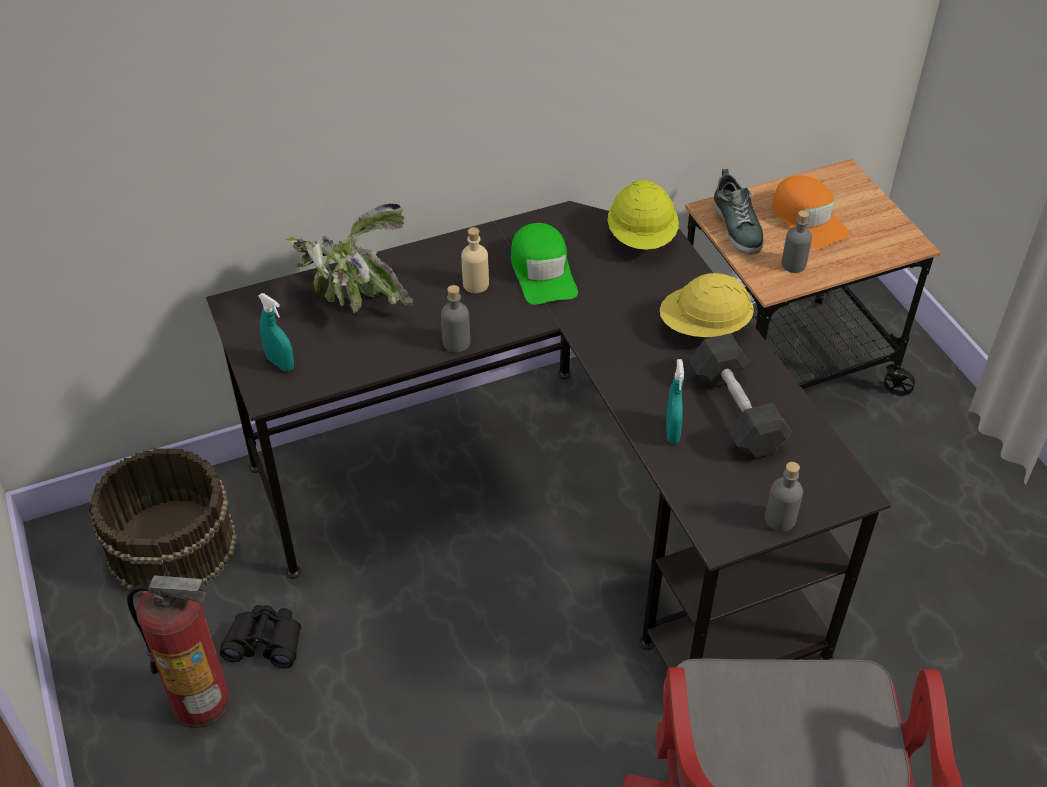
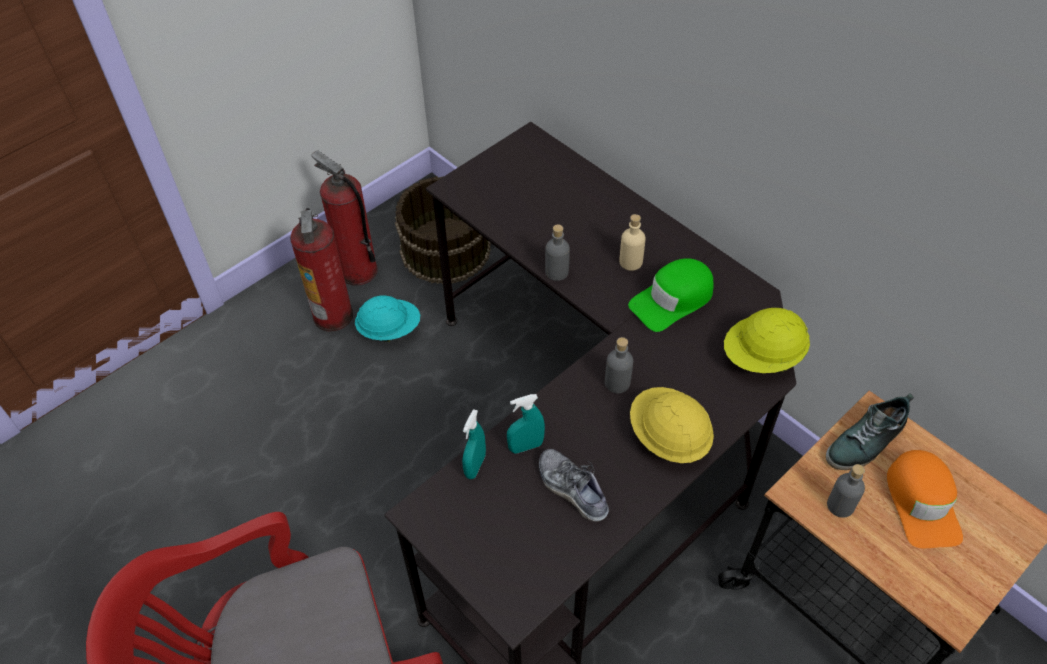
camera: 70 degrees right, 5 degrees up
(141, 653) = (357, 271): none -> fire extinguisher
(265, 642) = (389, 329): black binoculars -> turquoise hard hat
(280, 363) = (484, 182): turquoise spray bottle -> turquoise spray bottle (475, 466)
(352, 298) = (571, 195): potted plant -> none
(736, 412) = (572, 489): black dumbbell -> shoe
(780, 519) = (456, 555): grey bottle -> grey bottle (617, 383)
(808, 219) = (922, 503): orange cap -> orange cap turned 45 degrees counterclockwise

